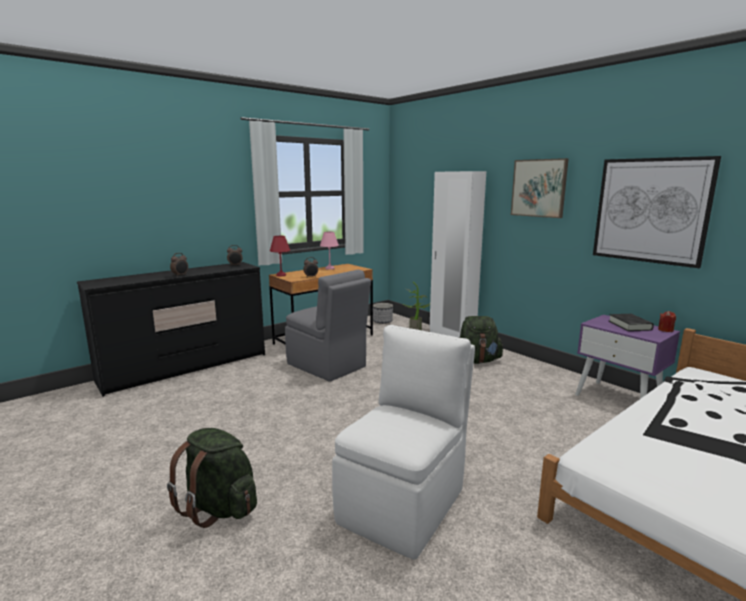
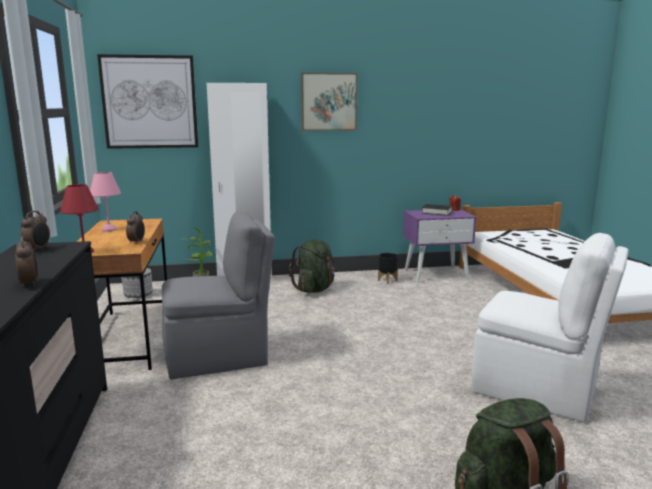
camera: 60 degrees left, 0 degrees up
(404, 503) = (537, 390): white chair -> white chair turned 150 degrees clockwise
(551, 381) = (387, 280): none -> black planter
(650, 210) = (428, 118): picture -> picture (150, 102)

